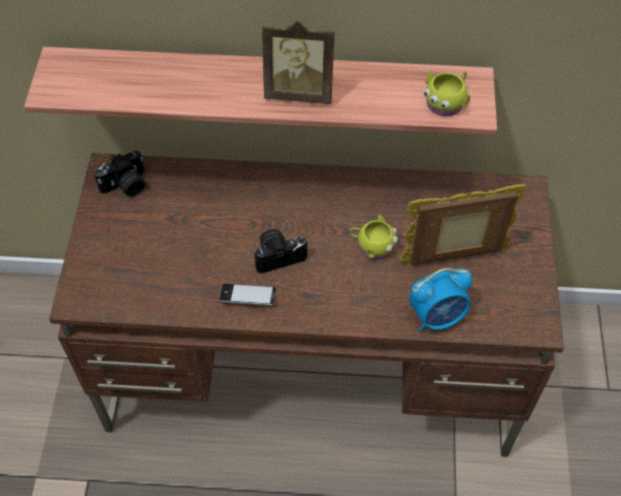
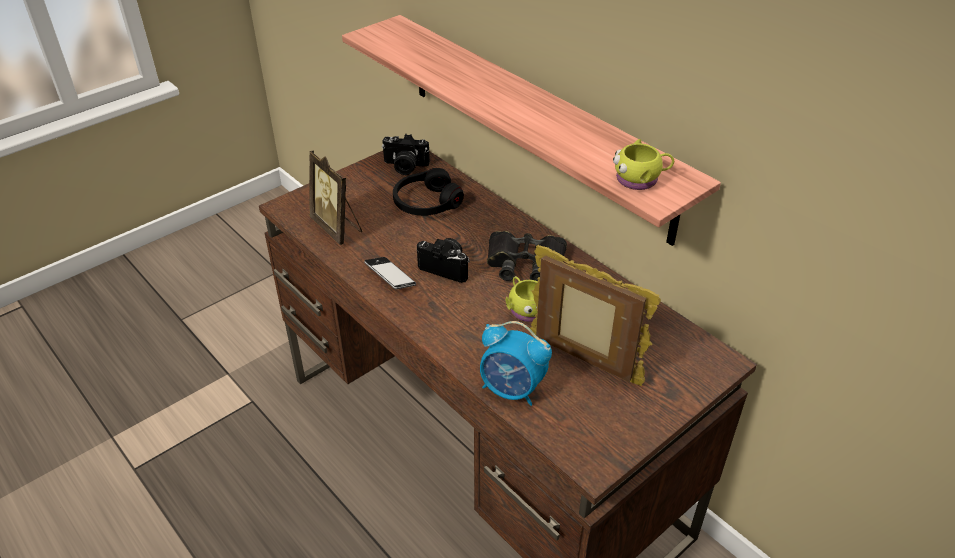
camera: 45 degrees right, 15 degrees down
(189, 208) = (426, 203): none -> black headphones
(299, 92) = (528, 114): picture frame -> picture frame (337, 228)
(327, 207) = (525, 263): none -> black binoculars

